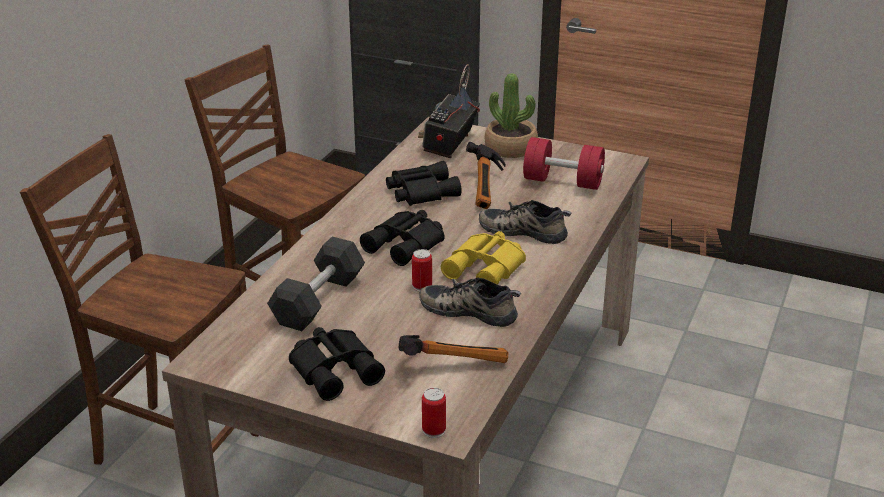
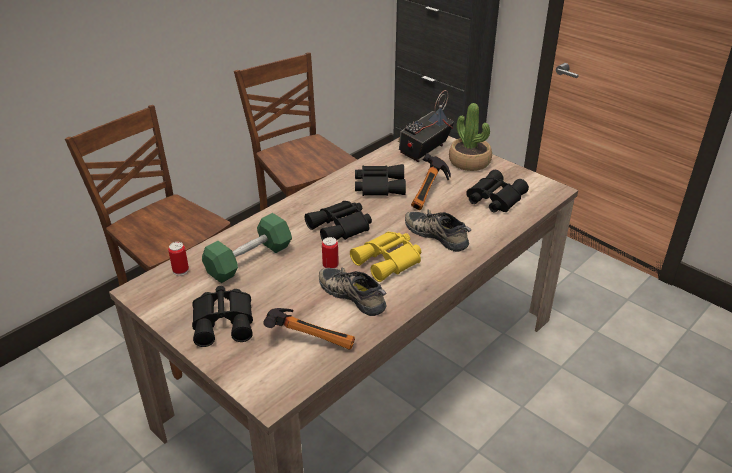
camera: 20 degrees right, 5 degrees up
(318, 300) = (249, 260): black dumbbell -> green dumbbell
(434, 430) = (261, 395): can -> can (181, 270)
(562, 182) = (493, 198): red dumbbell -> black binoculars

